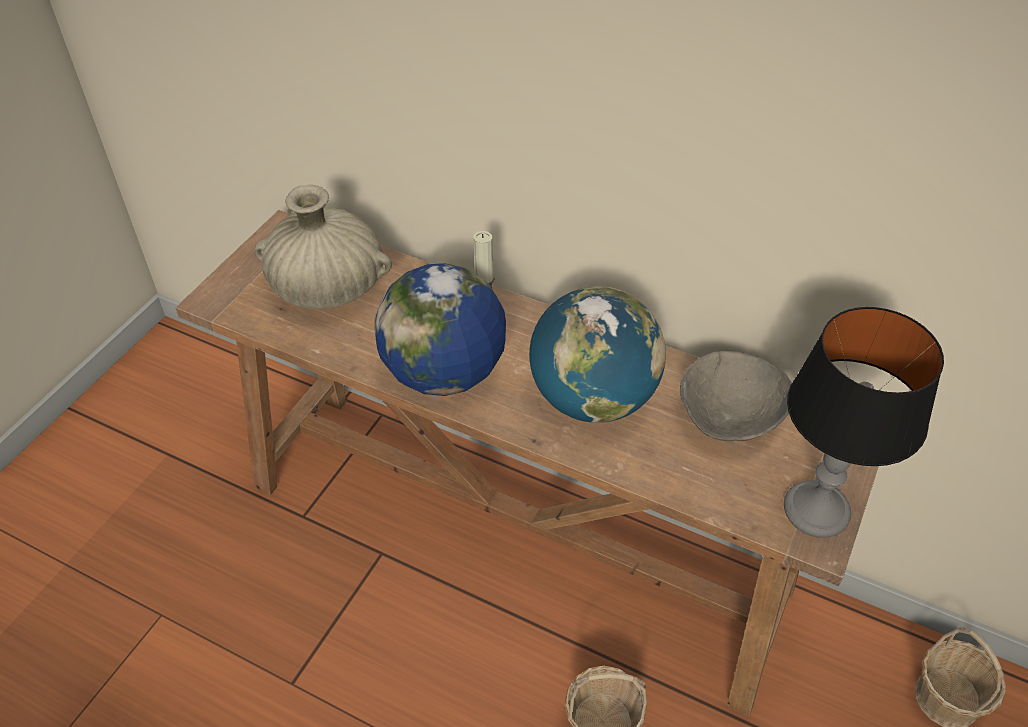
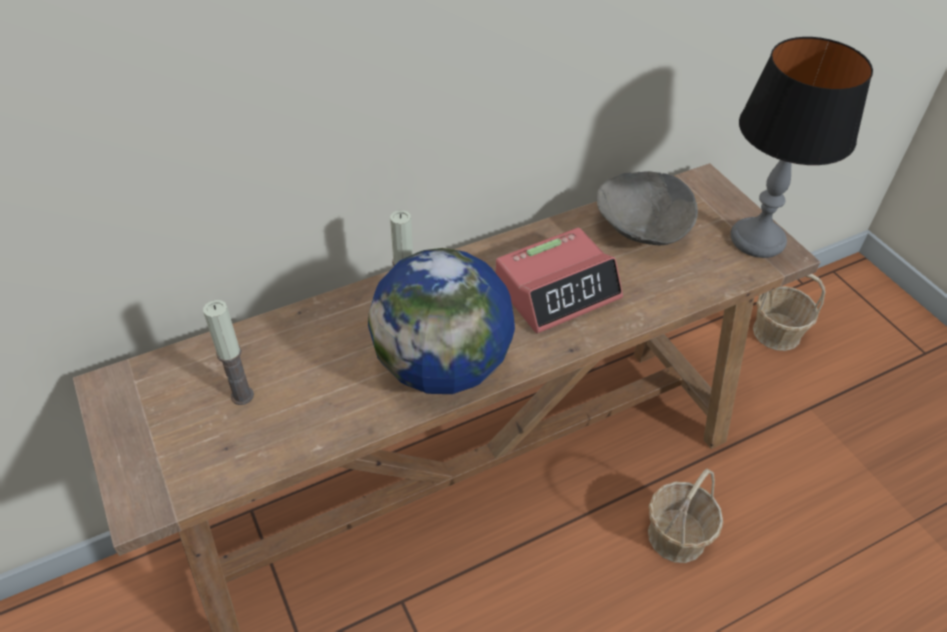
camera: 55 degrees left, 0 degrees up
(328, 289) = (242, 395): beige vase -> candle
(592, 398) = (557, 290): globe -> alarm clock

